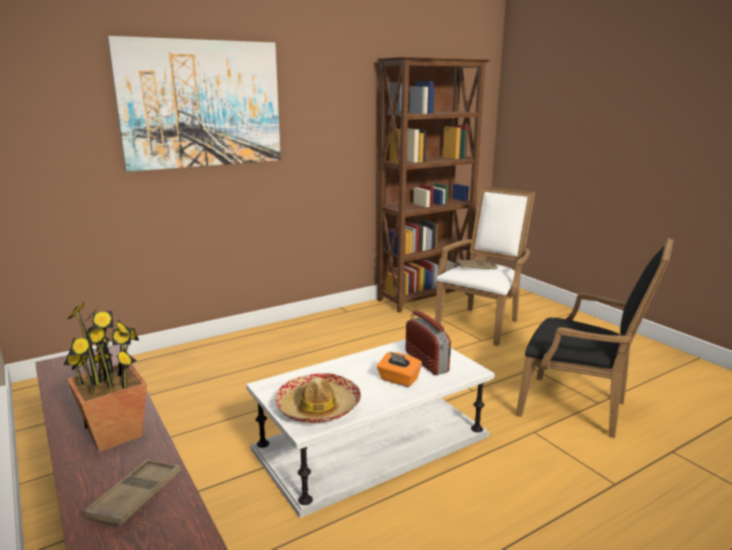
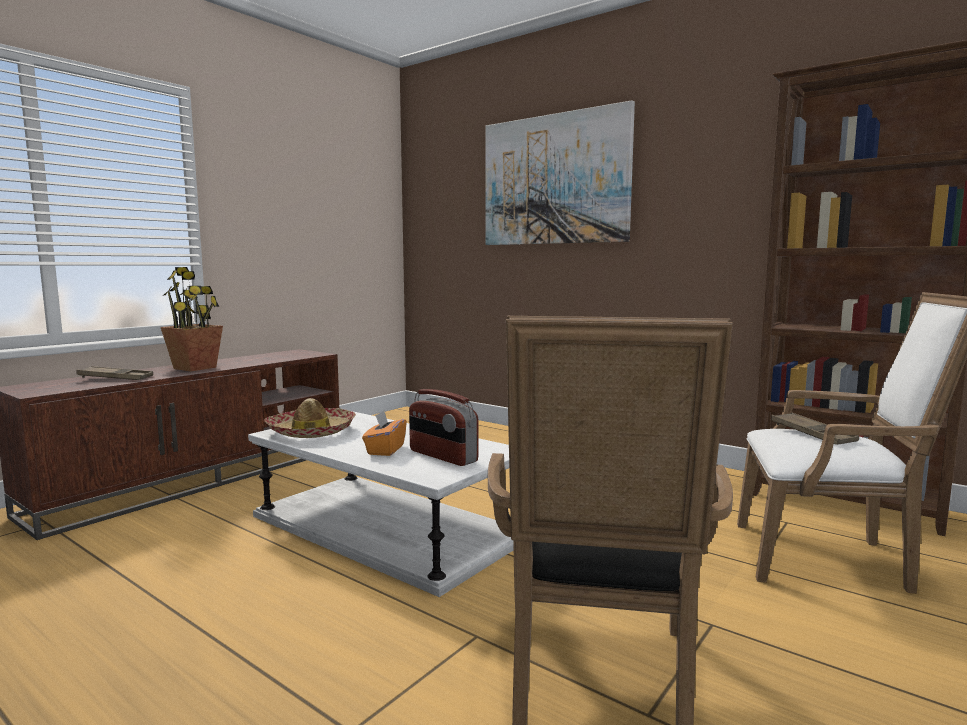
camera: 70 degrees right, 10 degrees down
(427, 362) = (442, 456): radio -> radio turned 90 degrees clockwise

